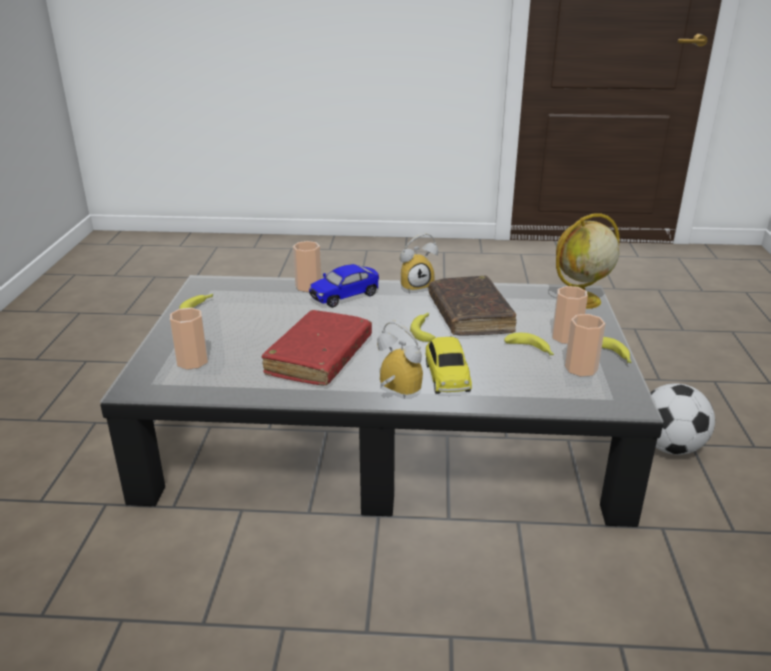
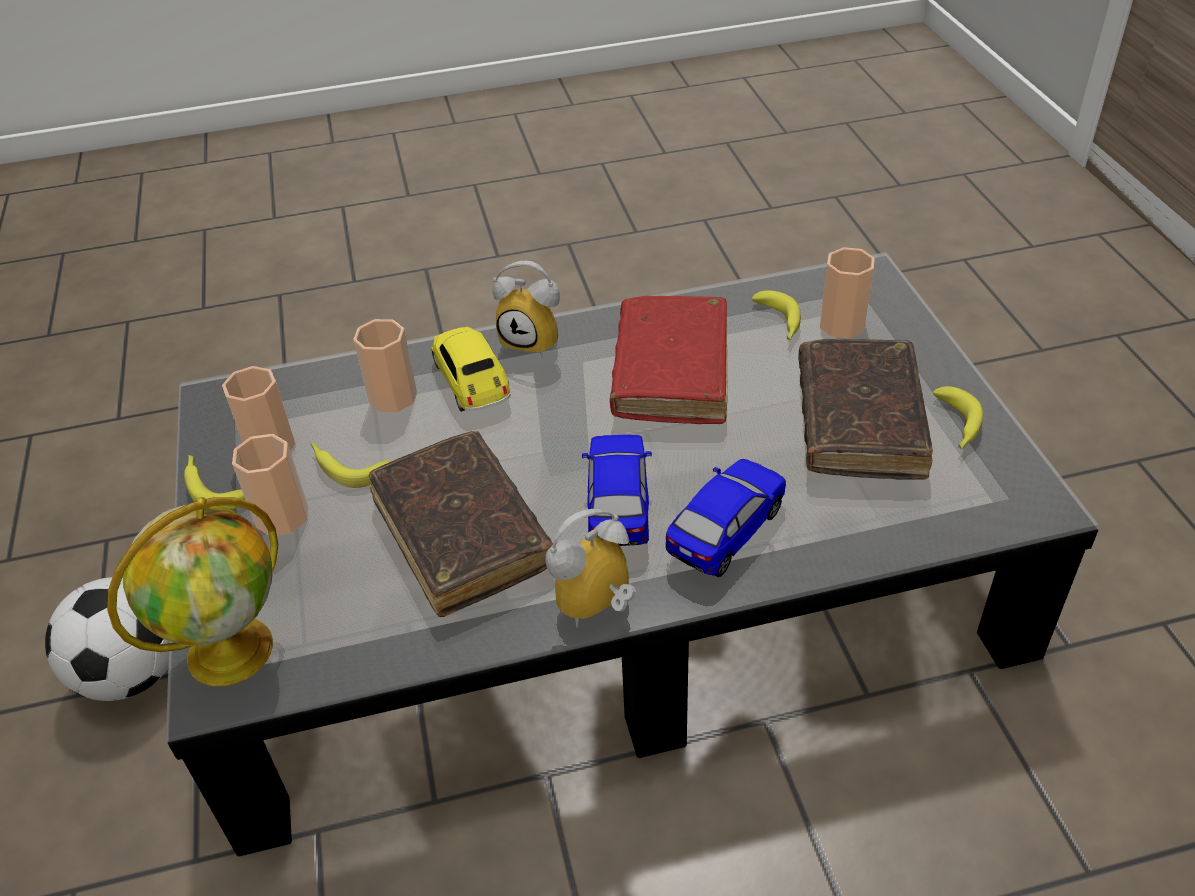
camera: 165 degrees right, 15 degrees up
(242, 319) = (859, 422): none -> brown book
(308, 286) = (822, 547): cup -> cup (393, 397)
(388, 312) = (618, 505): none -> toy car
(424, 330) = (534, 472): banana -> banana (779, 323)

